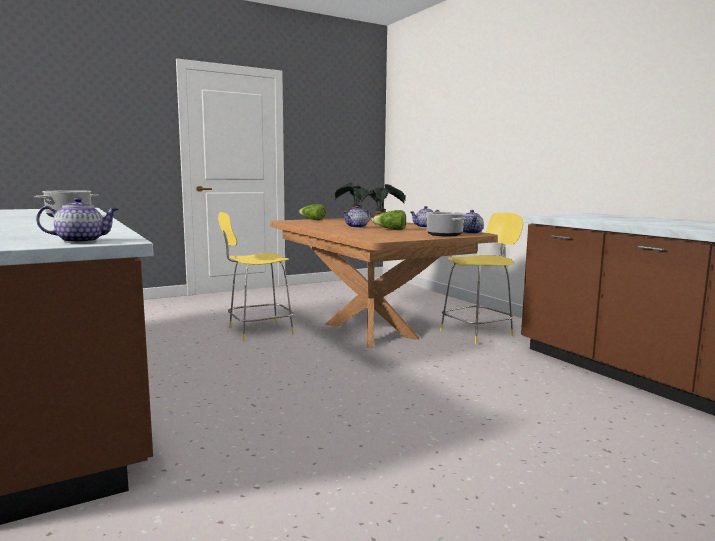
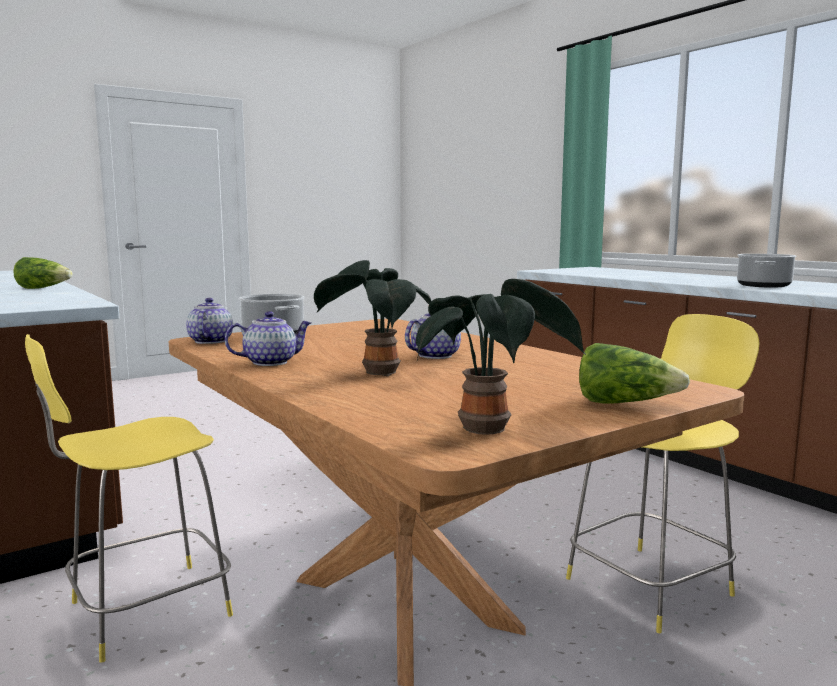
camera: 175 degrees right, 0 degrees up
(81, 241) = (558, 270): teapot -> none
(390, 229) = (360, 347): lettuce -> lettuce (44, 288)

